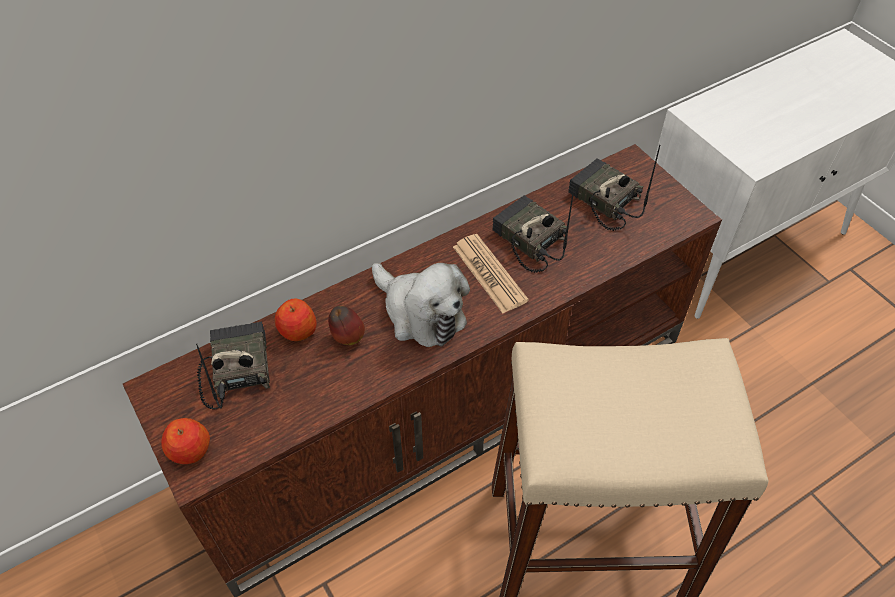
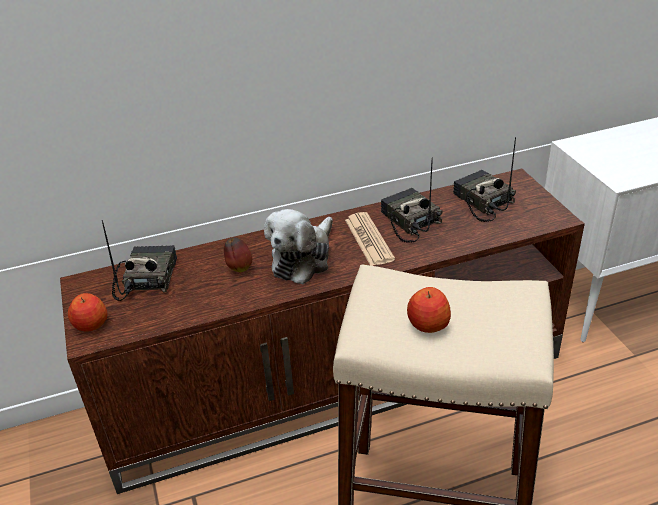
camera: 15 degrees right, 15 degrees down
(297, 330) = (202, 259): apple -> apple (427, 324)
(420, 313) = (303, 259): plush toy -> plush toy turned 60 degrees clockwise

